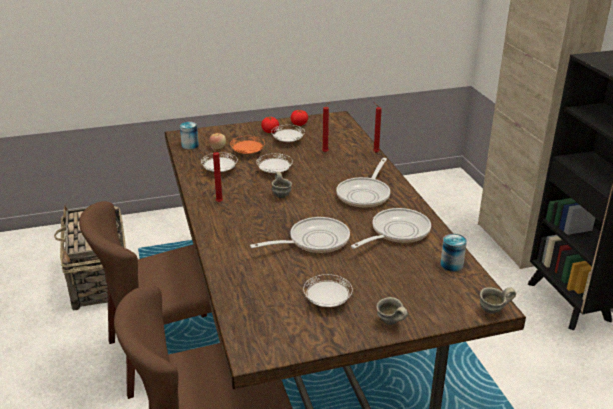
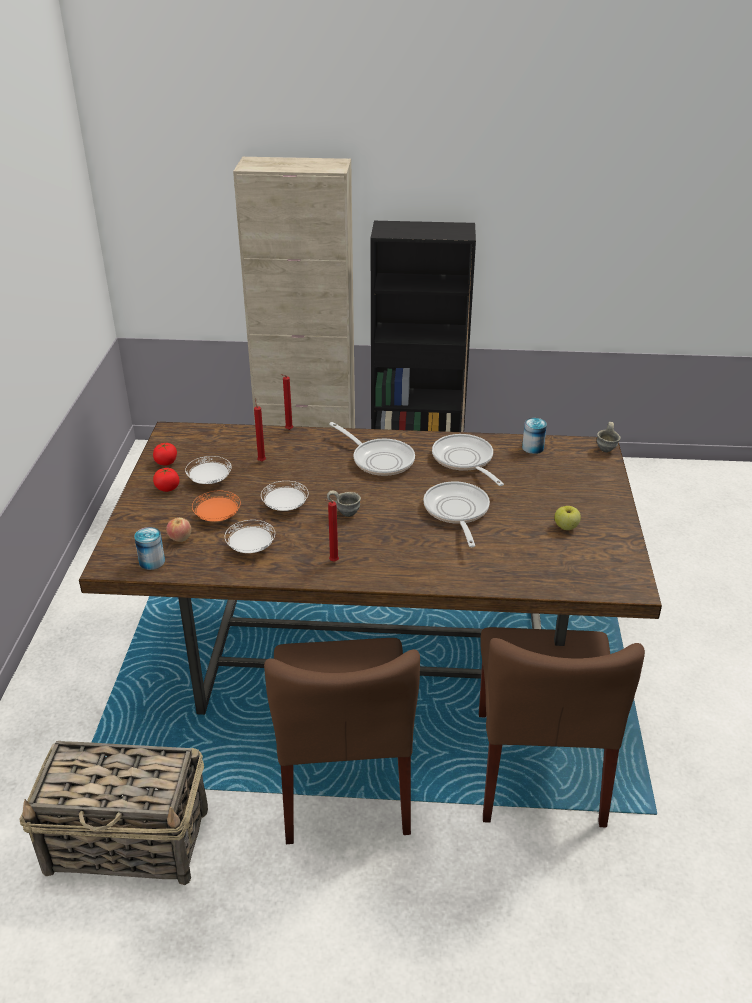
camera: 70 degrees left, 5 degrees up
(327, 301) = (566, 527): white plate -> apple
(390, 323) = (609, 502): grey mug -> none

